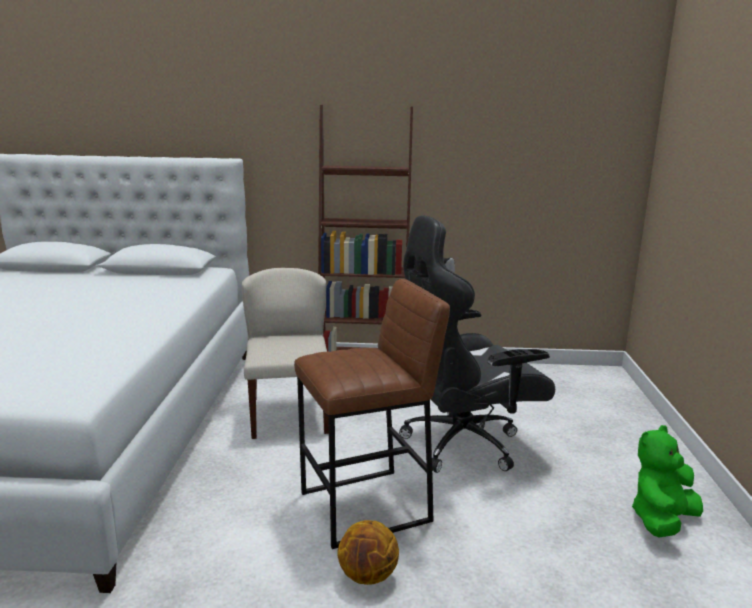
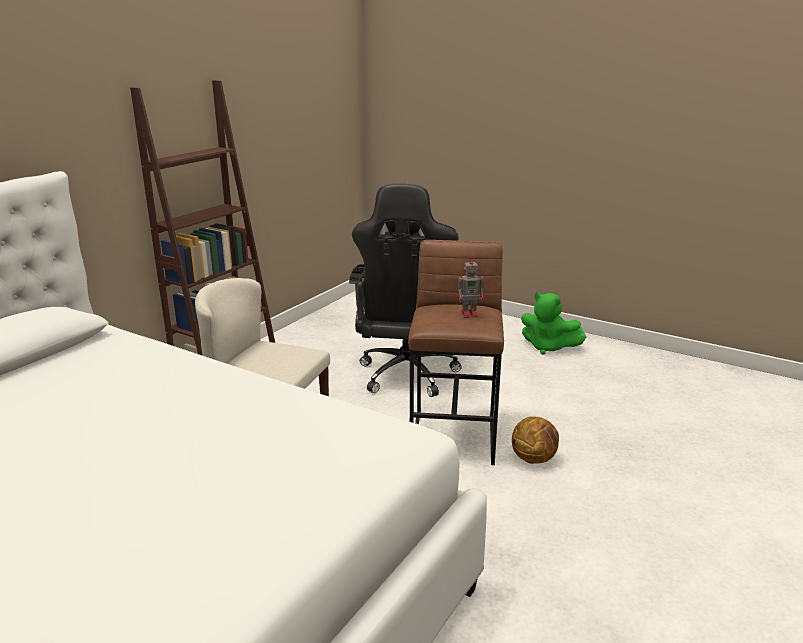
camera: 60 degrees left, 5 degrees up
(356, 364) = (470, 314): none -> toy robot
(661, 520) = (548, 347): green plush toy -> green plush toy turned 45 degrees counterclockwise

